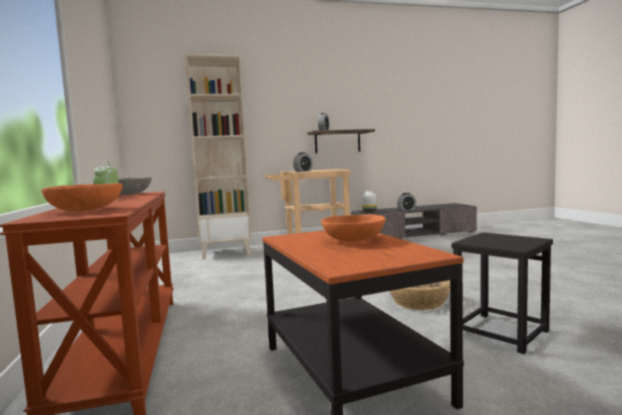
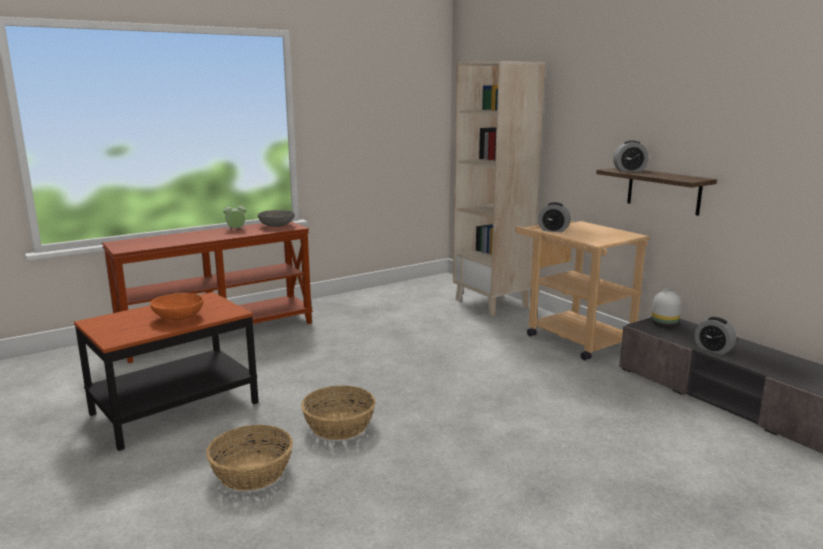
camera: 70 degrees right, 10 degrees up
(85, 210) = (147, 242): orange bowl -> none
(500, 332) = (251, 472): black stool -> basket

